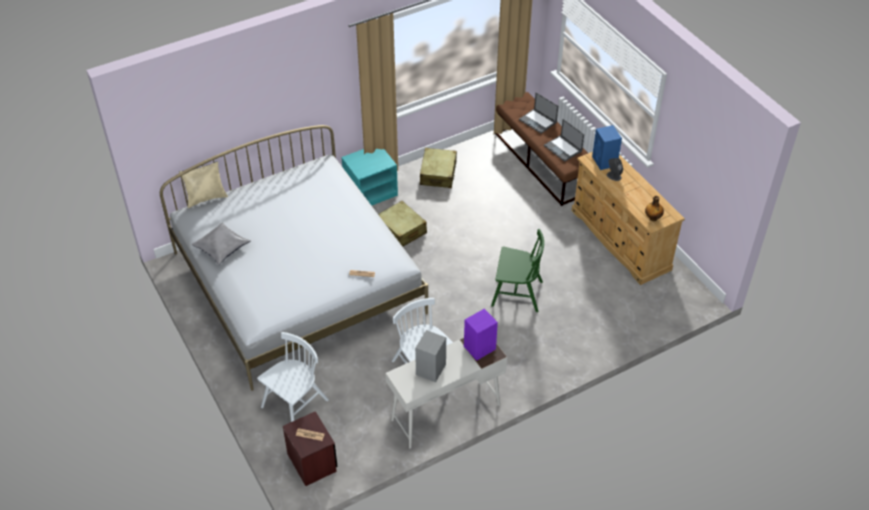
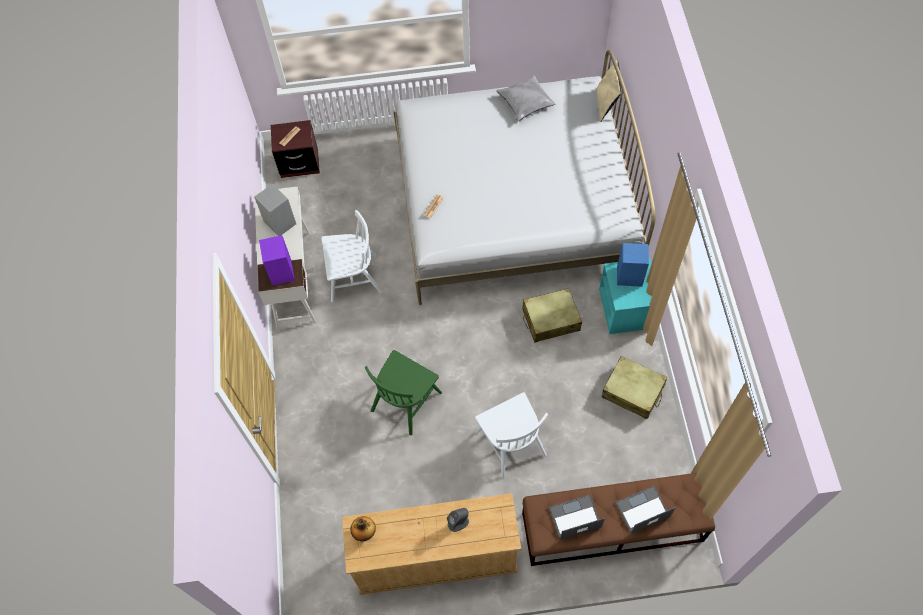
camera: 115 degrees right, 15 degrees up
(295, 404) = (366, 166): white chair -> white chair (510, 443)
(604, 161) = (489, 524): blue speaker -> blue speaker (628, 276)

